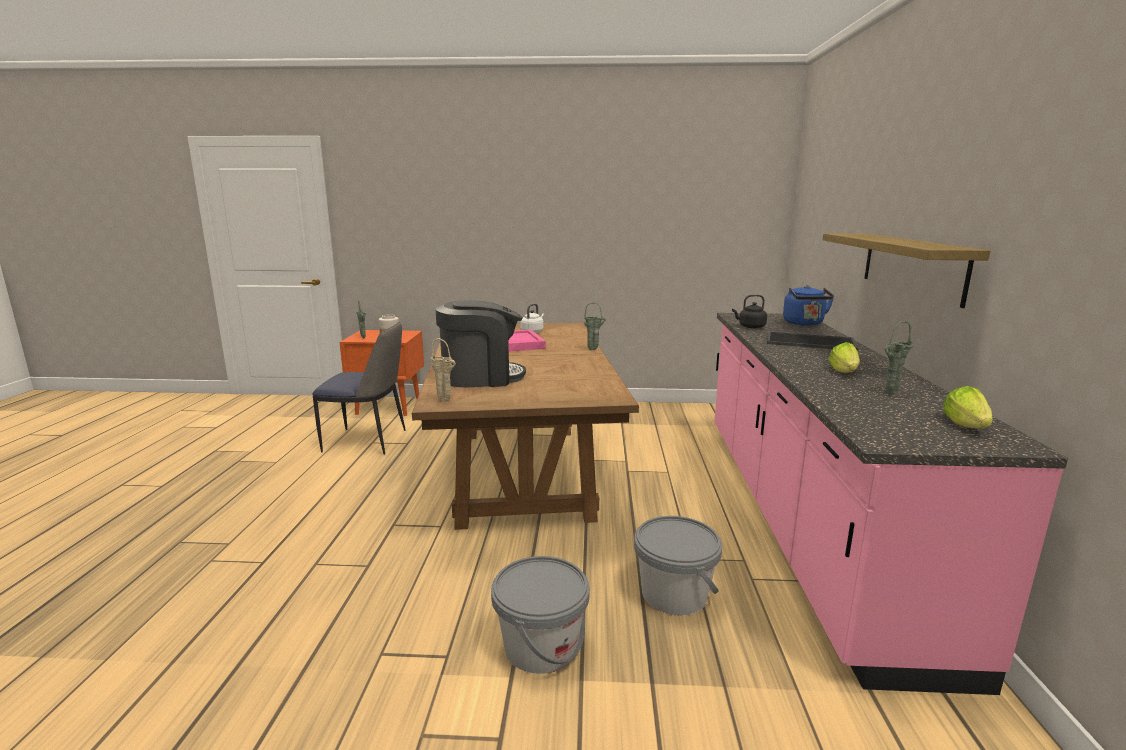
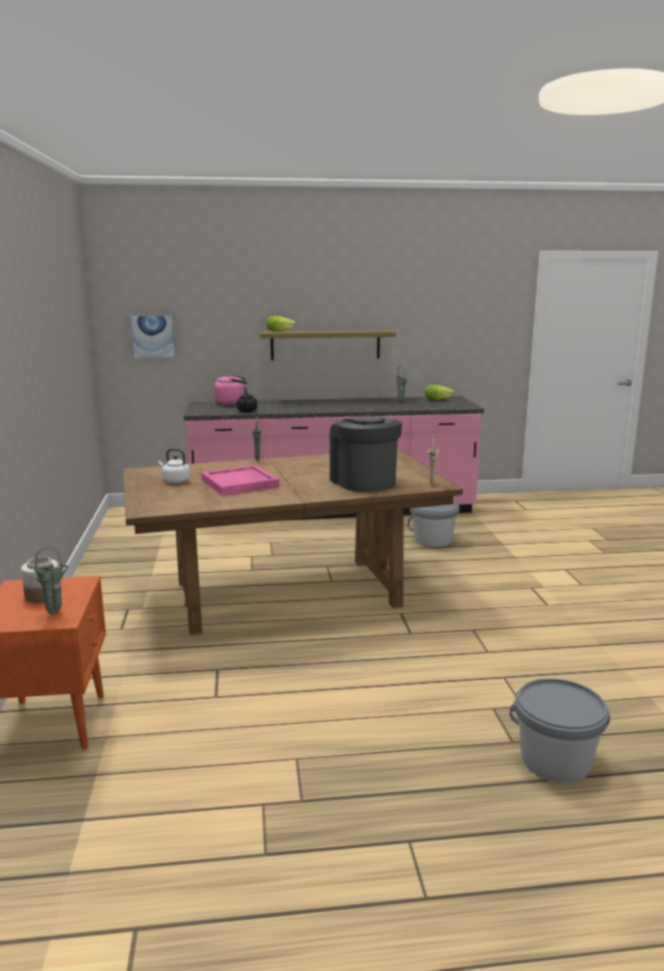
camera: 100 degrees left, 0 degrees up
(367, 441) = (212, 701): chair -> none
(541, 646) = (502, 566): grey bucket -> grey bucket (555, 761)
(804, 323) = (232, 403): blue kettle -> pink kettle
(810, 231) = (153, 336): none -> picture
(811, 341) = (292, 404): tray -> none
(844, 372) = (367, 404): lettuce -> lettuce (281, 331)

